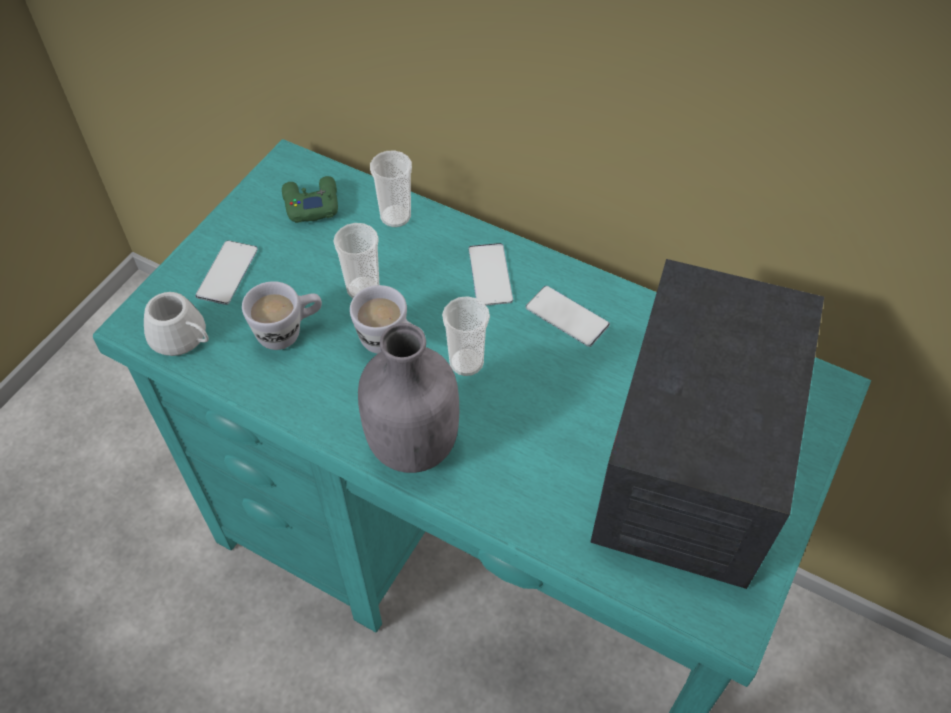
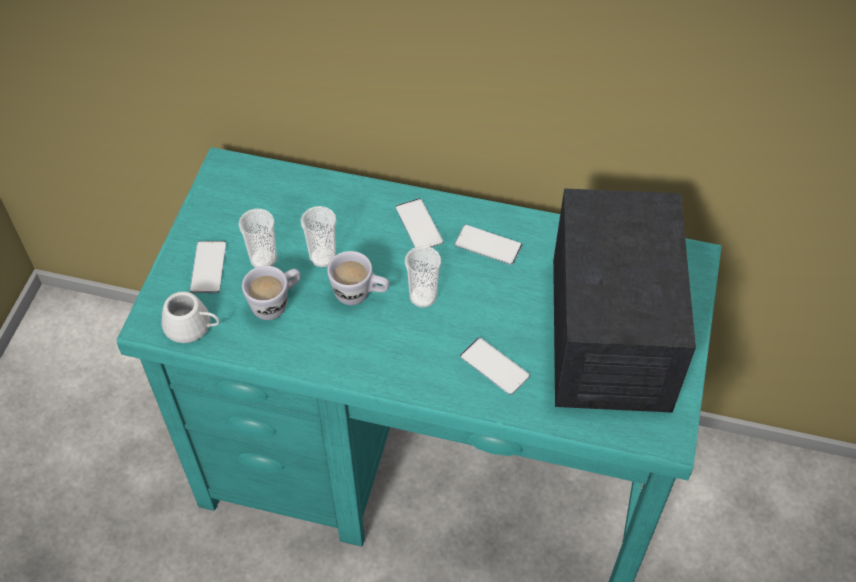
camera: 15 degrees left, 0 degrees up
(311, 204) = (256, 197): green game controller -> none
(395, 216) = (328, 193): cup -> cup (263, 260)
(411, 443) = (401, 366): grey bottle -> none
(527, 470) = (494, 366): none -> phone

